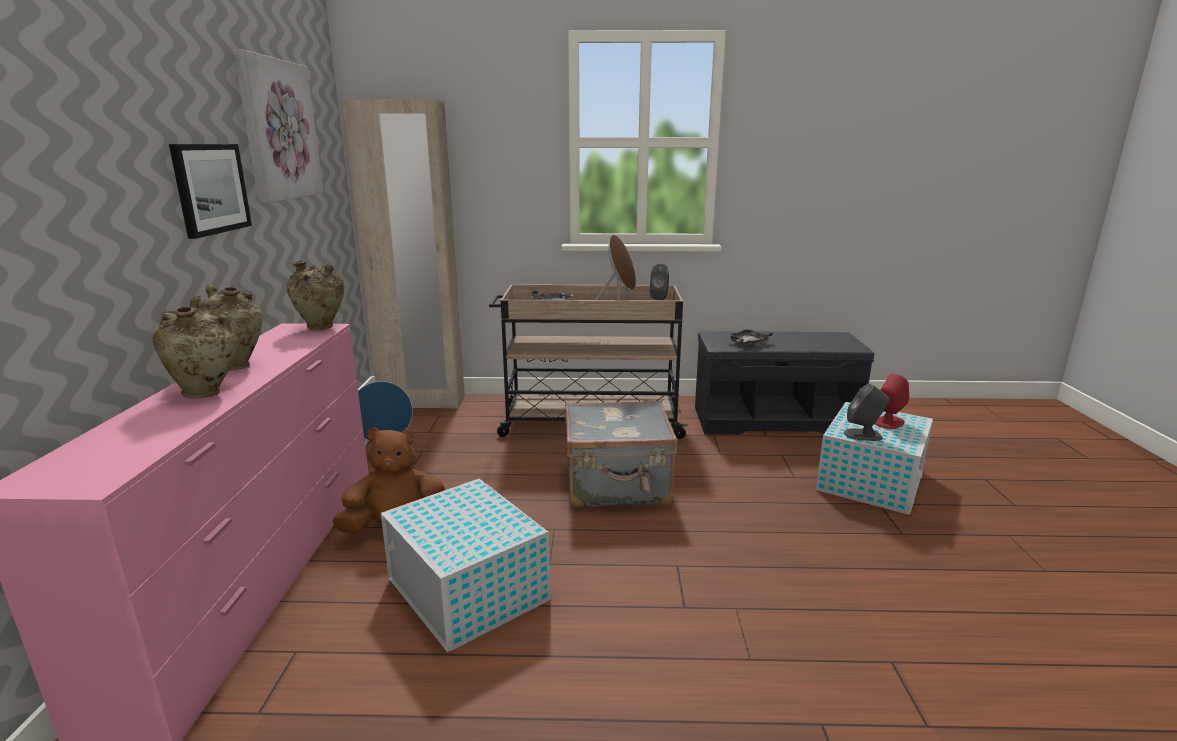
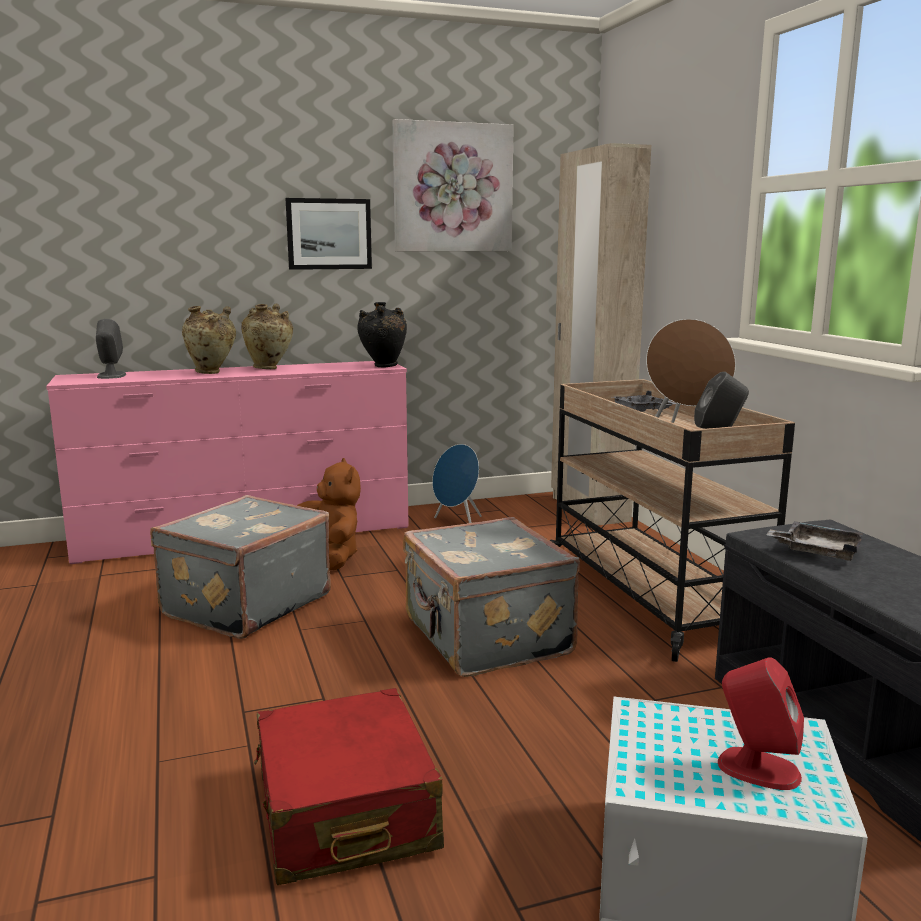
camera: 70 degrees right, 5 degrees down
(321, 328) = (383, 366): beige vase -> black vase
(468, 591) = (244, 604): white storage box -> grey suitcase
(822, 574) = (345, 811): none -> red suitcase
(863, 435) = (652, 736): grey speaker -> grey speaker (111, 375)

